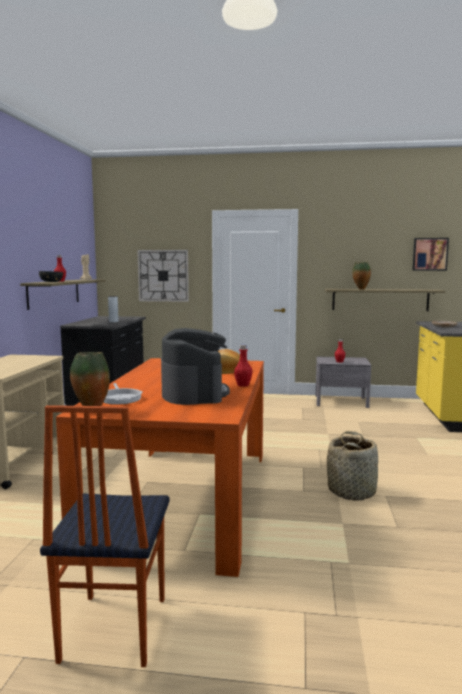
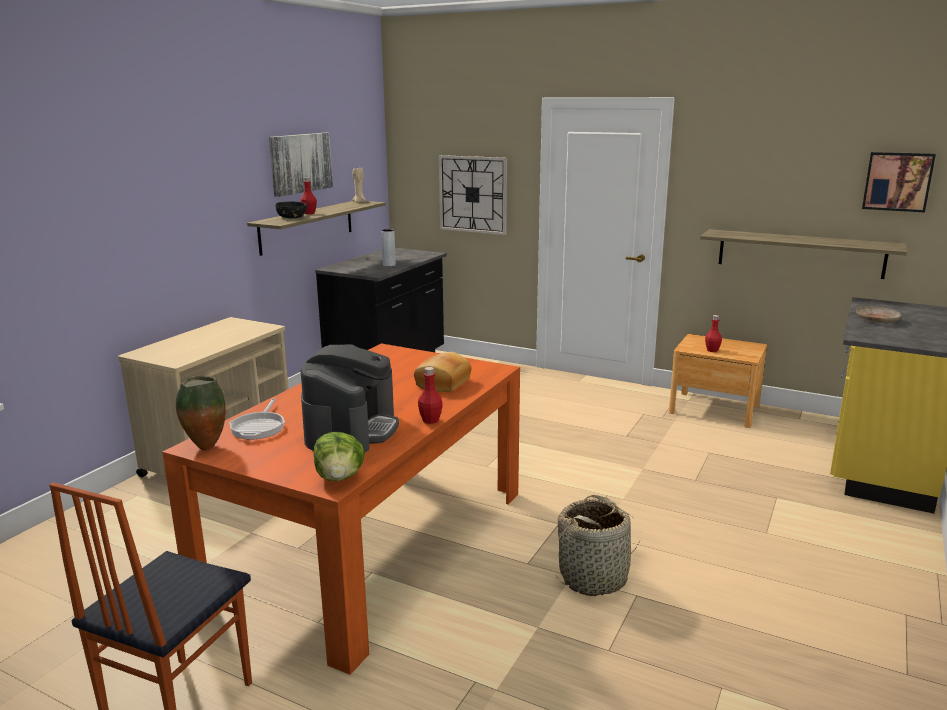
camera: 20 degrees right, 10 degrees up
(50, 246) = (300, 163): none -> picture
(222, 413) = (340, 477): none -> lettuce
(341, 401) = (714, 409): grey nightstand -> brown nightstand
(360, 289) = (761, 237): vase -> none

